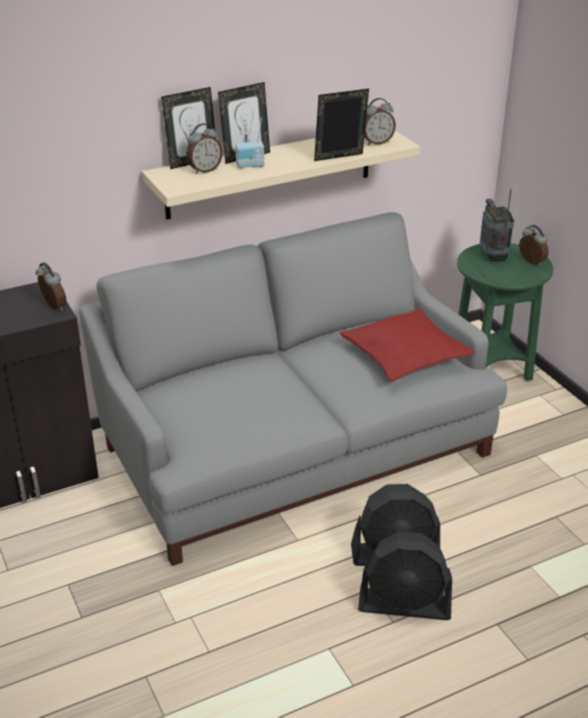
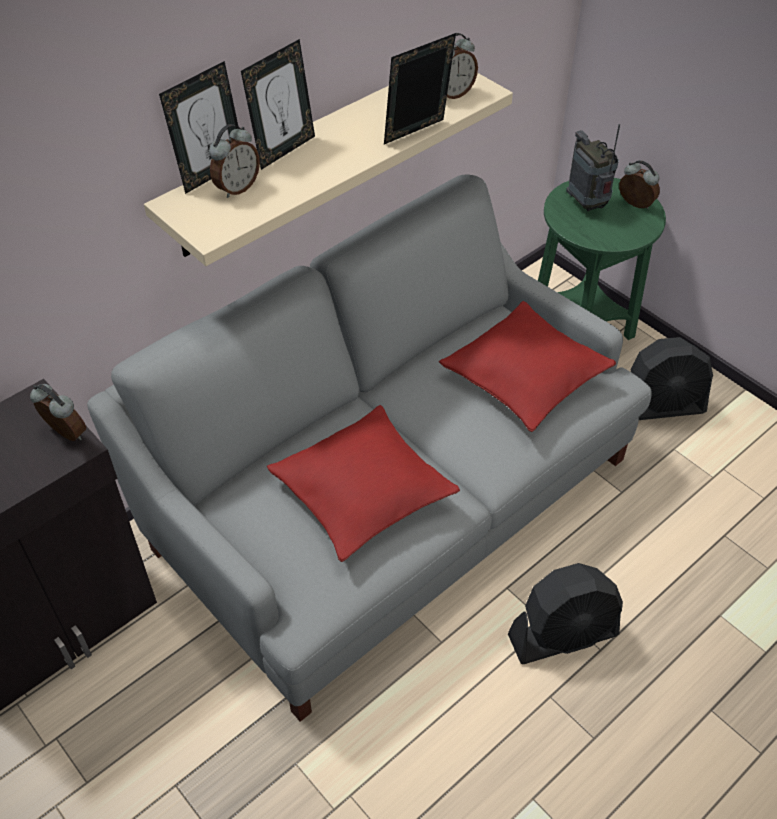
camera: 15 degrees left, 15 degrees up
(250, 166) = (299, 169): radio -> none
(254, 400) = (362, 491): none -> red pillow
(405, 605) = (599, 709): black fan -> black fan (659, 407)

